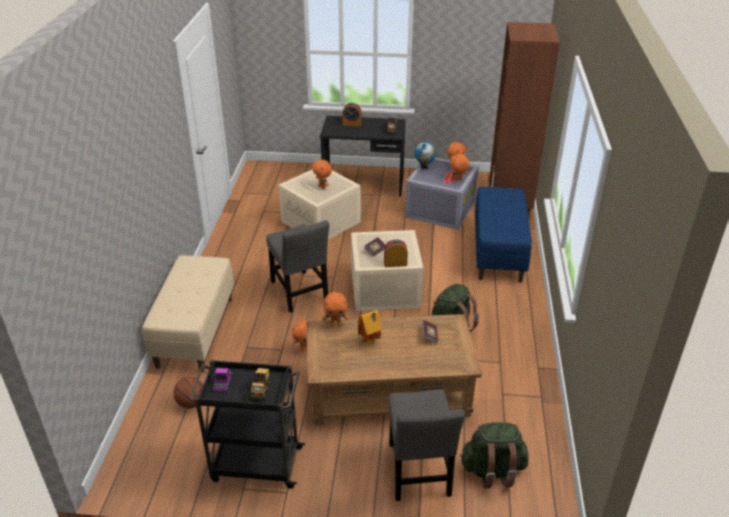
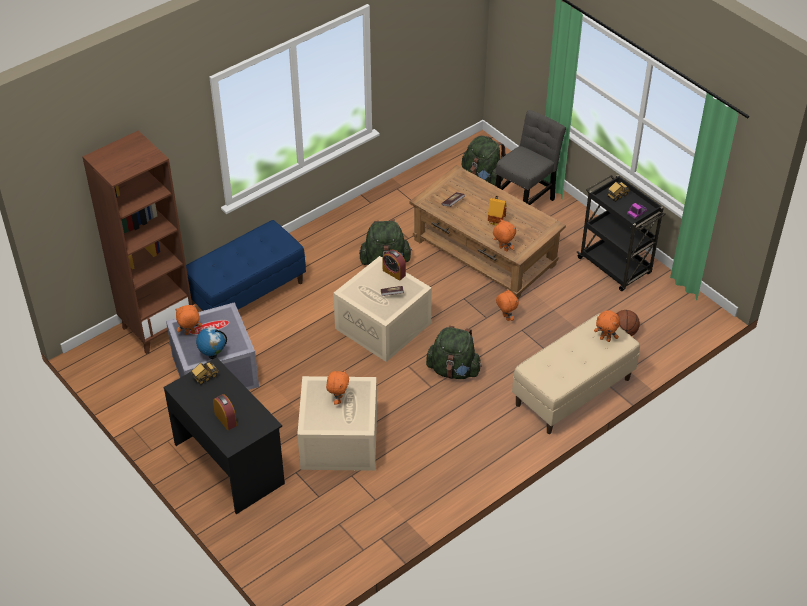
camera: 135 degrees left, 10 degrees up
(300, 293) = (453, 370): grey chair -> green backpack
(458, 181) = (214, 317): orange plush toy -> orange plush toy (605, 339)

